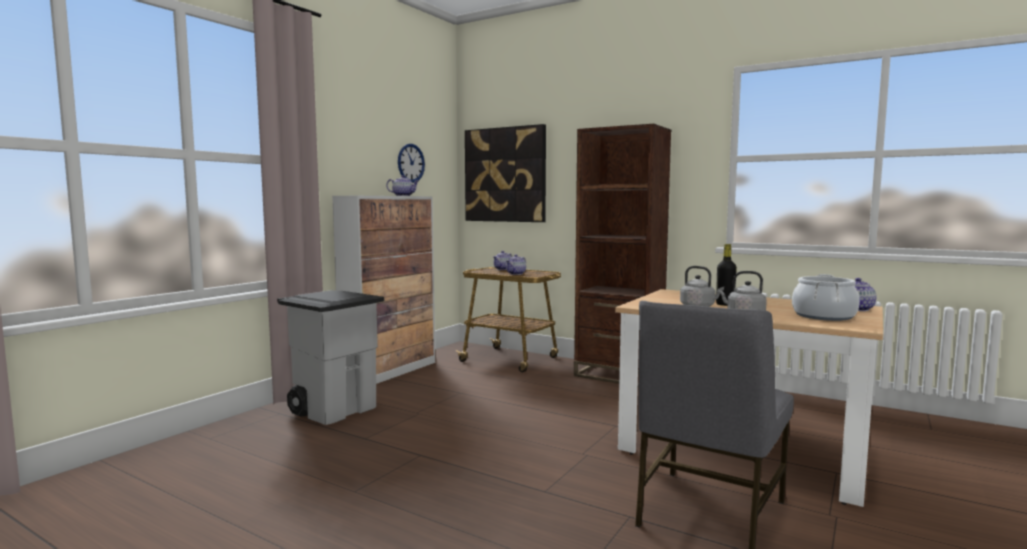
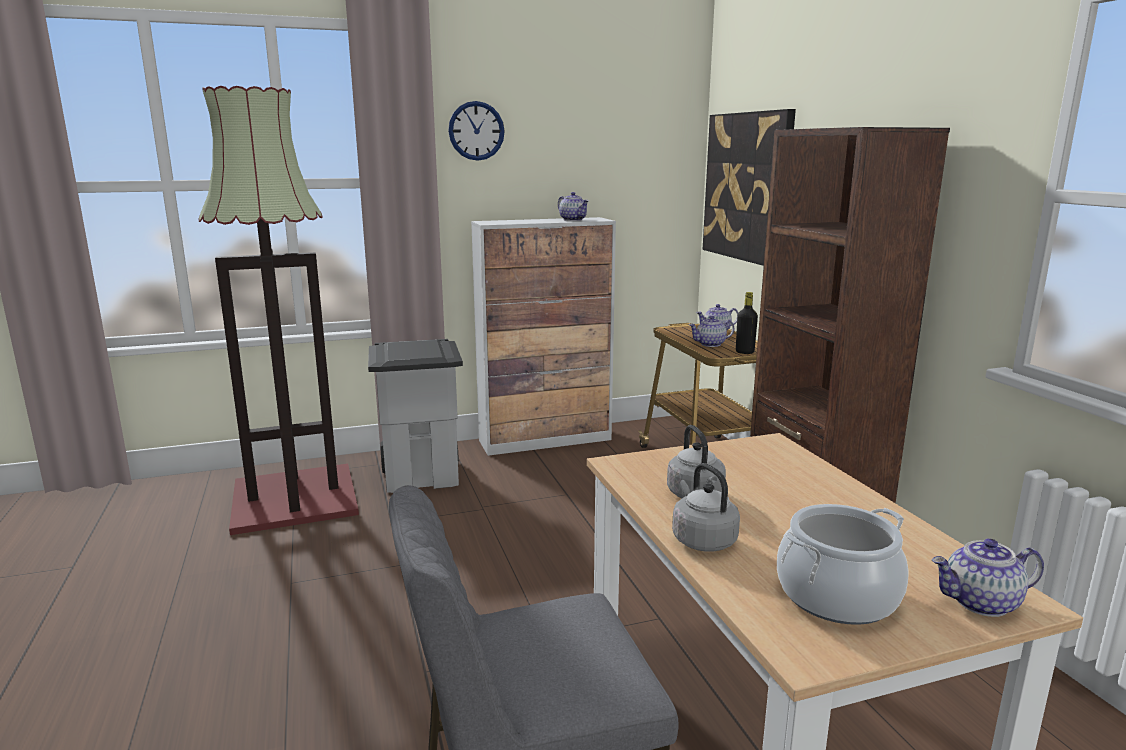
camera: 40 degrees right, 10 degrees up
(245, 449) = (296, 497): none -> floor lamp
(411, 163) = (610, 170): wall clock -> wall clock (476, 131)
(725, 304) = (757, 503): black bottle -> black bottle (744, 352)

